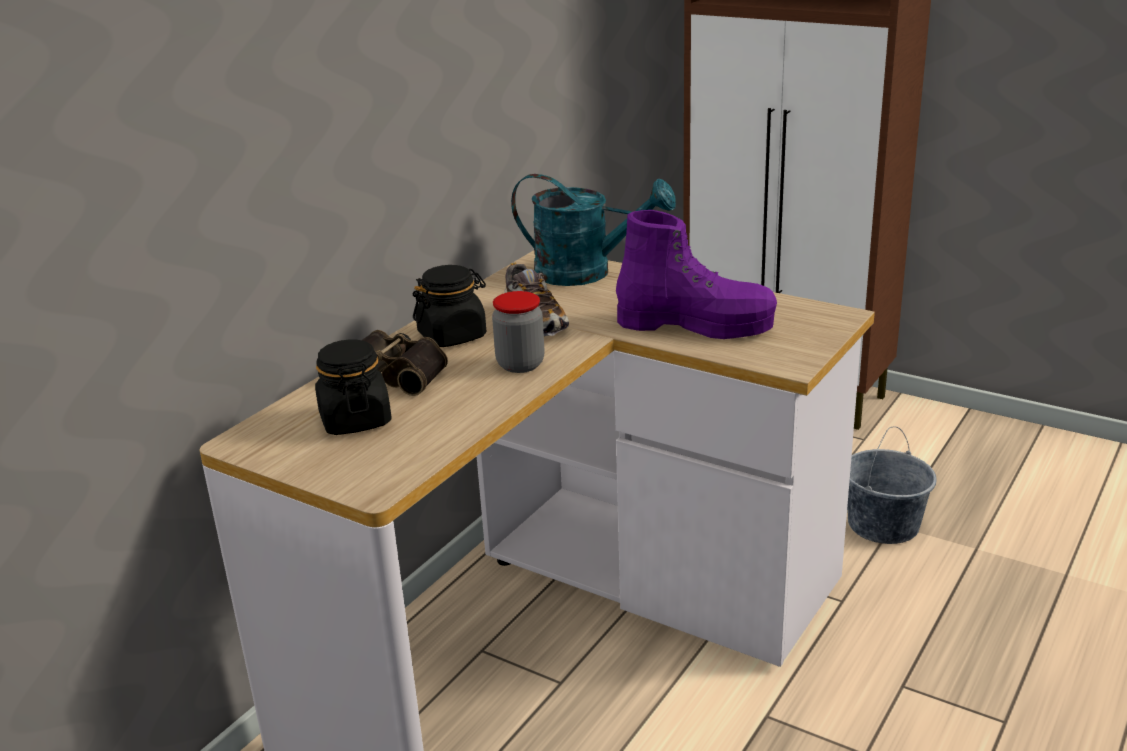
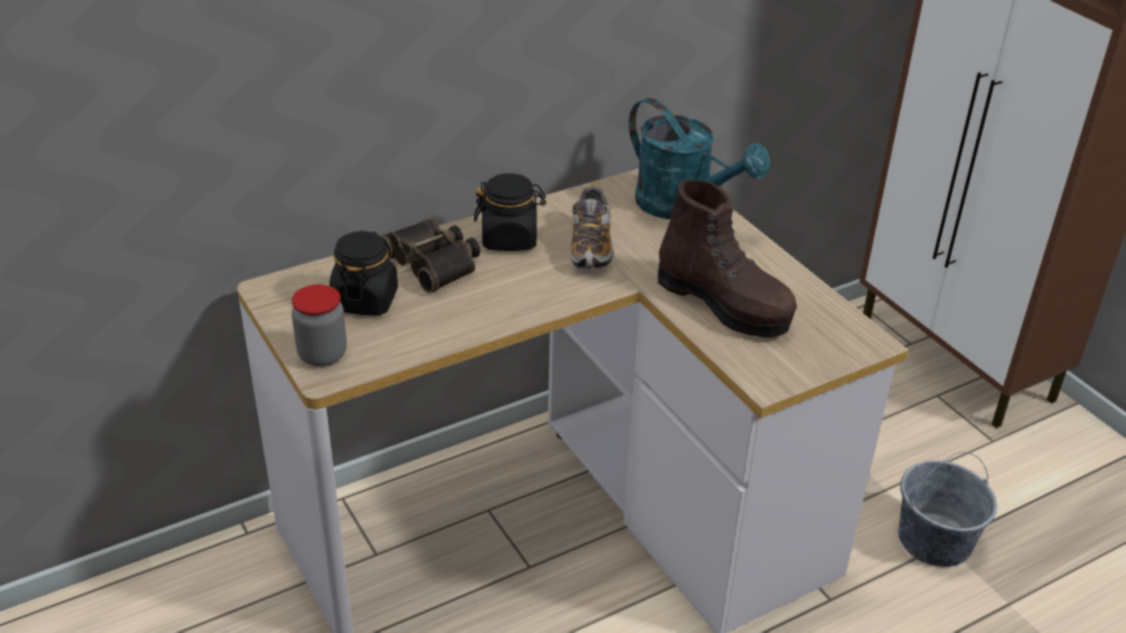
camera: 25 degrees right, 10 degrees up
(520, 364) = (537, 291): jar -> jar (322, 355)
(696, 325) = (724, 303): purple boot -> brown boot

